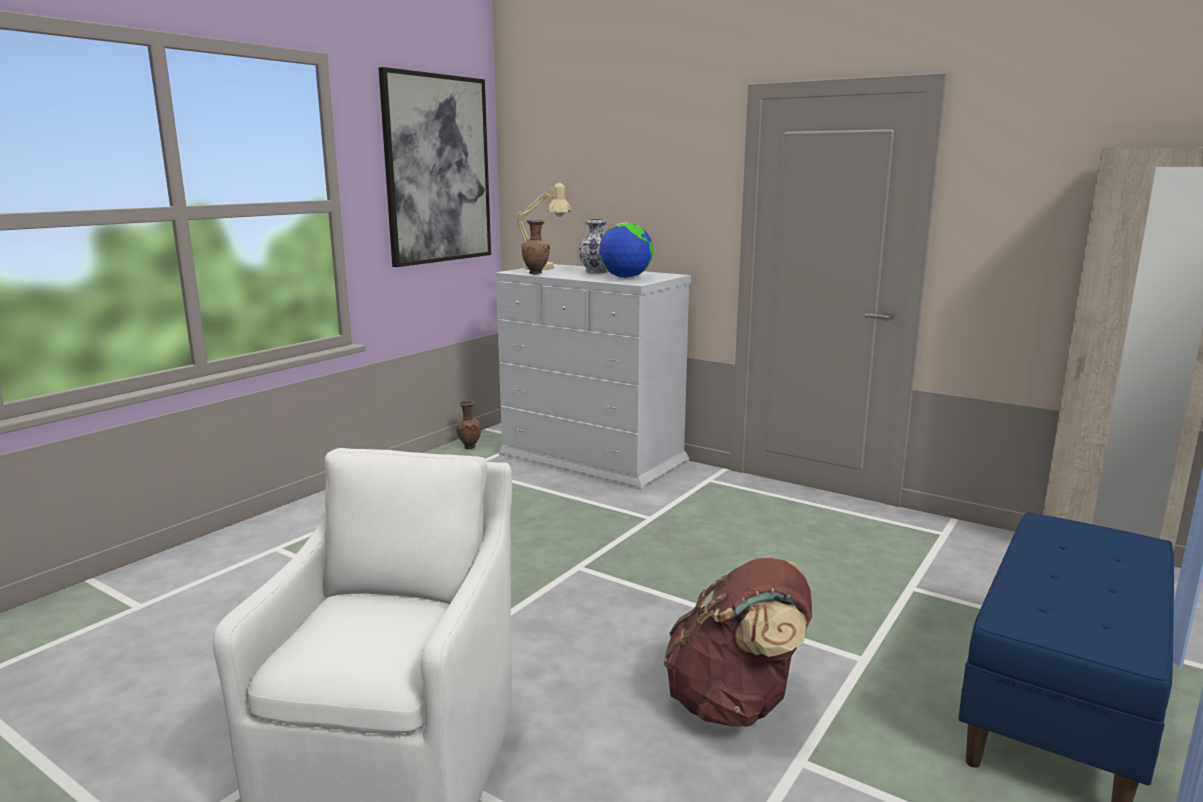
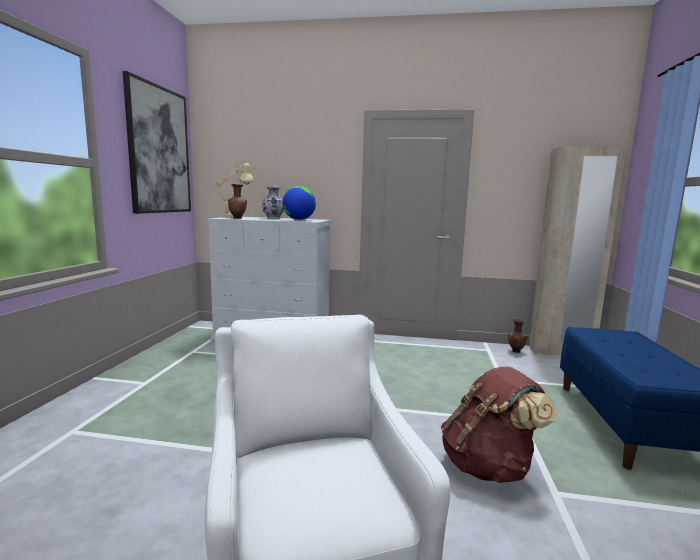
camera: 25 degrees left, 5 degrees down
(469, 447) = (185, 338): brown vase -> brown vase (515, 351)

